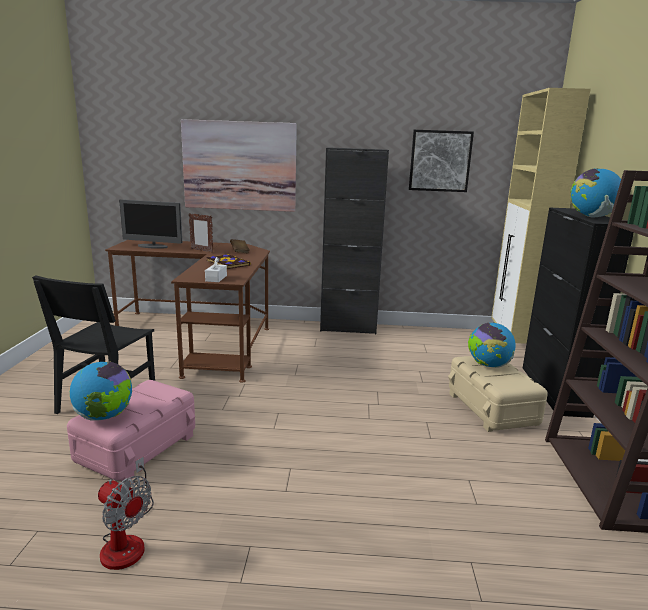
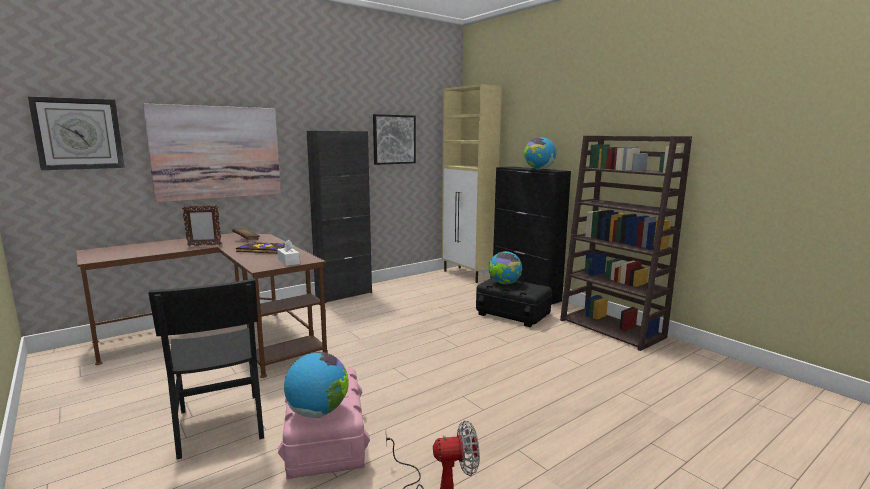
camera: 40 degrees left, 5 degrees down
(136, 145) = (78, 134): none -> wall clock
(153, 246) = (134, 251): monitor -> none
(492, 408) = (513, 314): beige storage box -> black storage box

